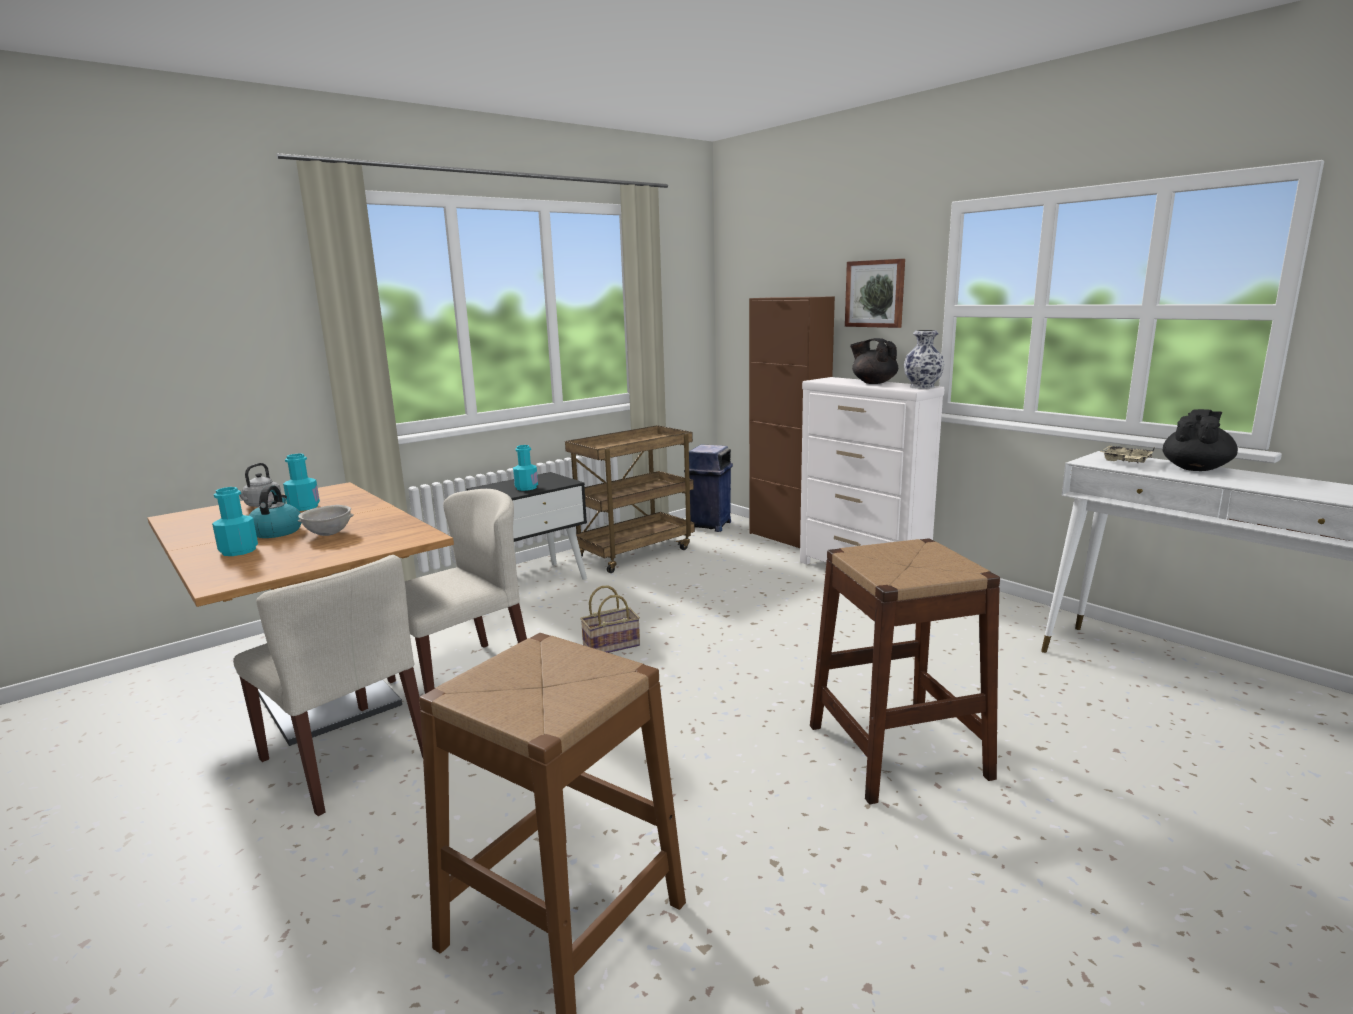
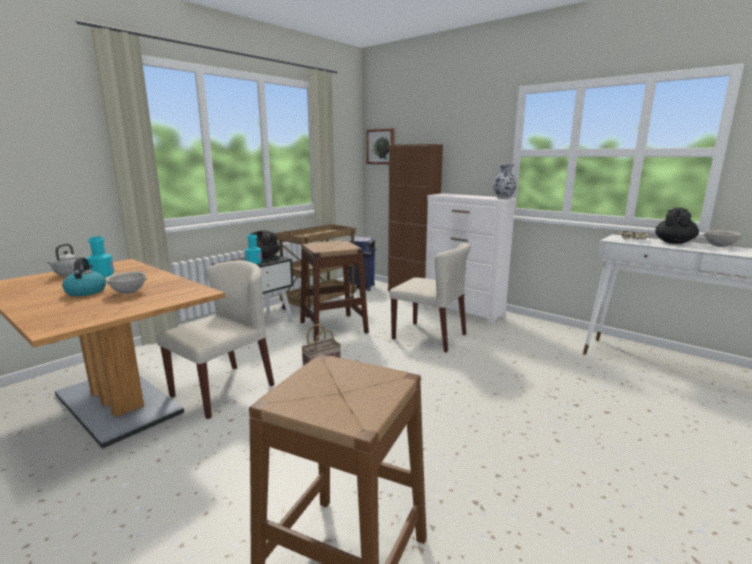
camera: 10 degrees left, 0 degrees up
(238, 551) = (59, 305): turquoise bottle -> none
(346, 759) = (149, 455): beige chair -> beige chair (430, 336)
(873, 383) = (472, 196): black teapot -> black teapot (265, 256)
(875, 293) = (469, 142): picture -> picture (381, 146)
(897, 750) = (525, 420): brown stool -> brown stool (333, 327)
(1274, 477) = (719, 246): none -> grey bowl

